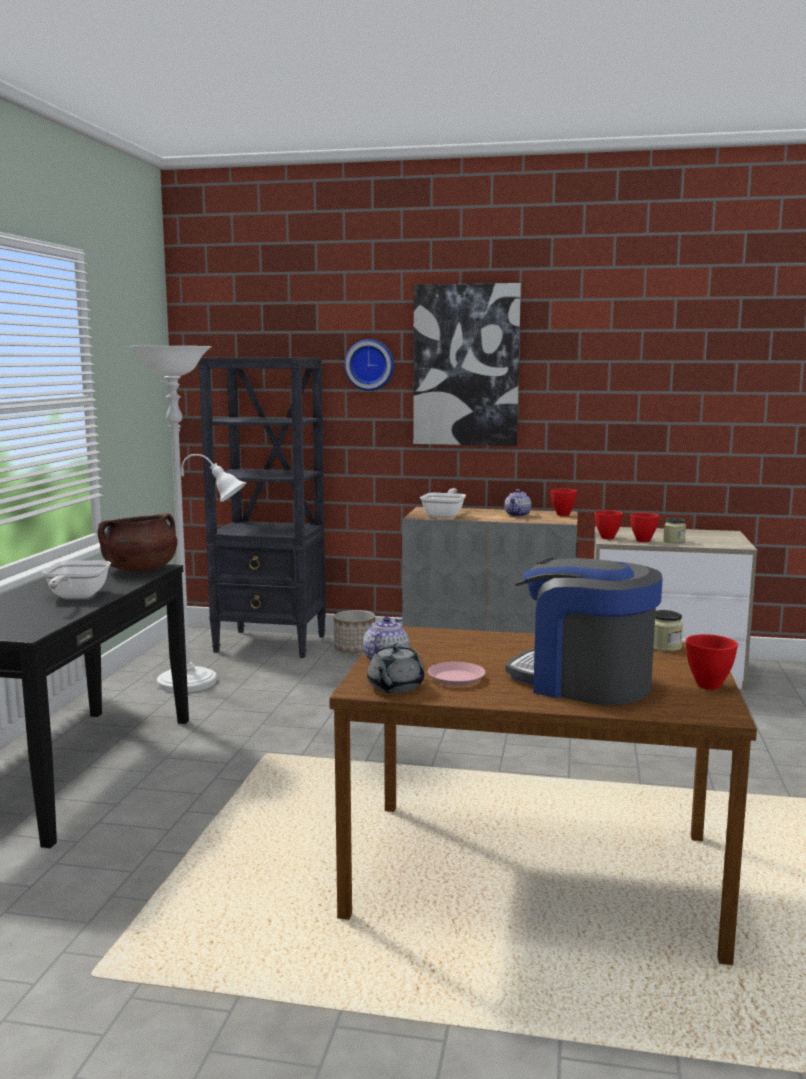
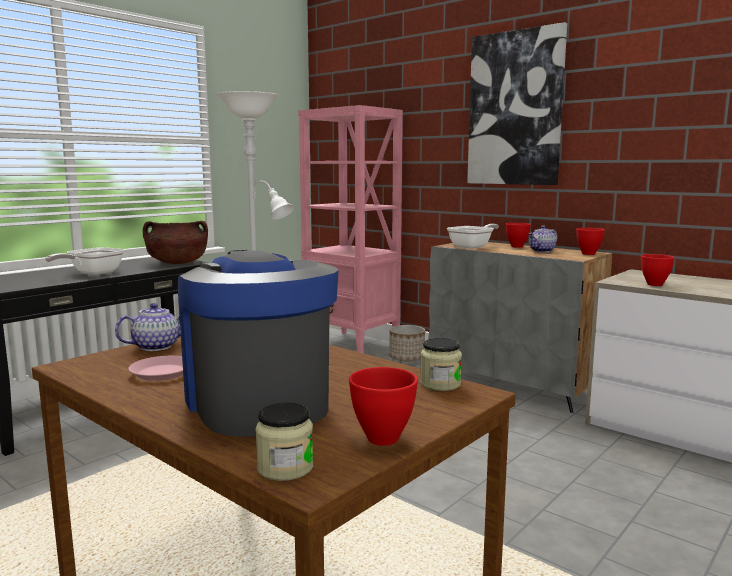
camera: 30 degrees right, 0 degrees up
(271, 644) = (352, 344): black bookcase -> pink bookcase
(370, 365) = (438, 114): wall clock -> none
(394, 687) = (95, 370): grey teapot -> none
(608, 538) = (620, 279): red bowl -> red bowl (517, 246)
(674, 541) = (691, 288): jar -> jar (285, 468)

